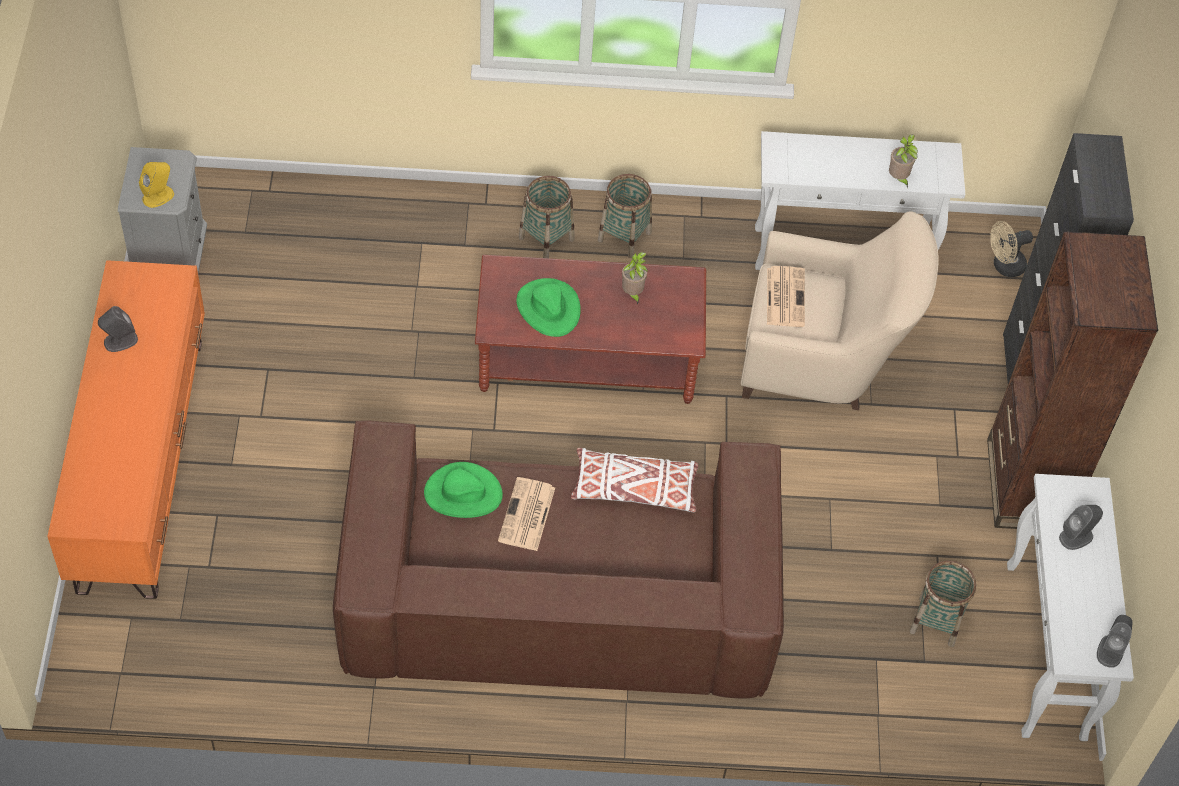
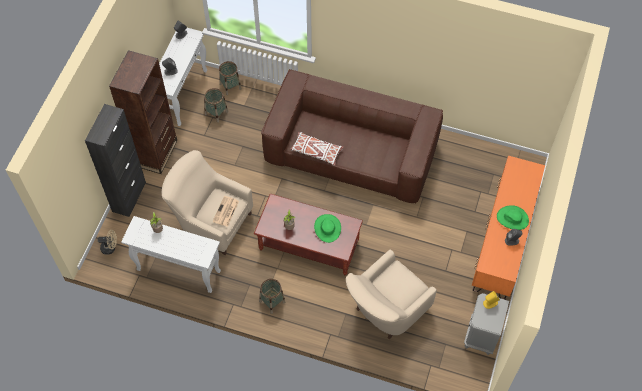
camera: 160 degrees left, 5 degrees up
(383, 265) = (385, 311): none -> beige armchair
(463, 494) = (383, 162): green hat -> green hat (512, 218)
(527, 515) = (361, 149): newspaper -> none
(546, 238) = (308, 309): basket -> basket (230, 86)

